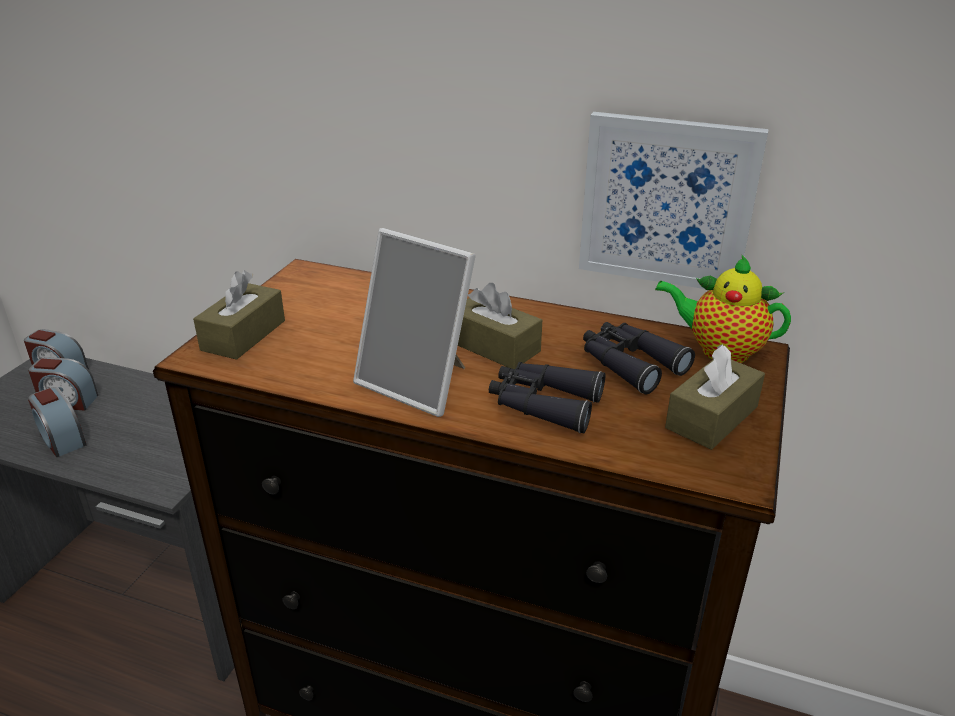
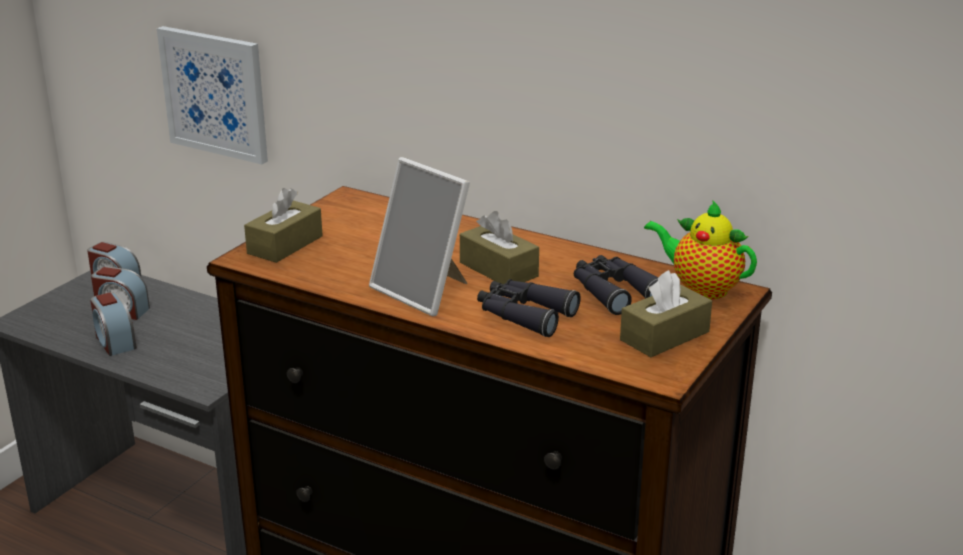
camera: 10 degrees right, 5 degrees down
(667, 202) = (664, 151): picture -> picture (215, 93)

